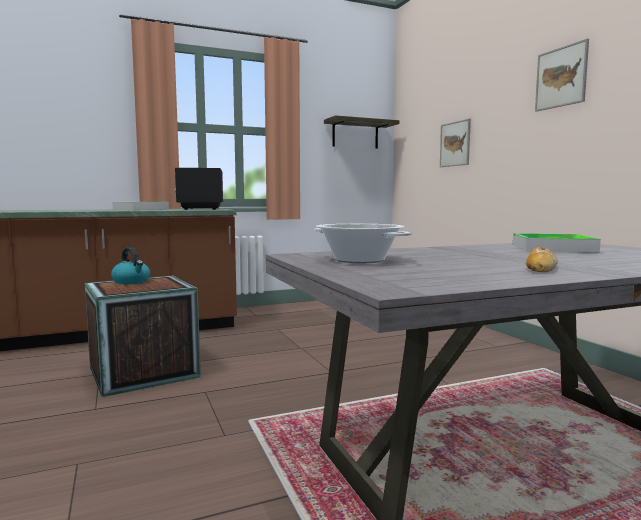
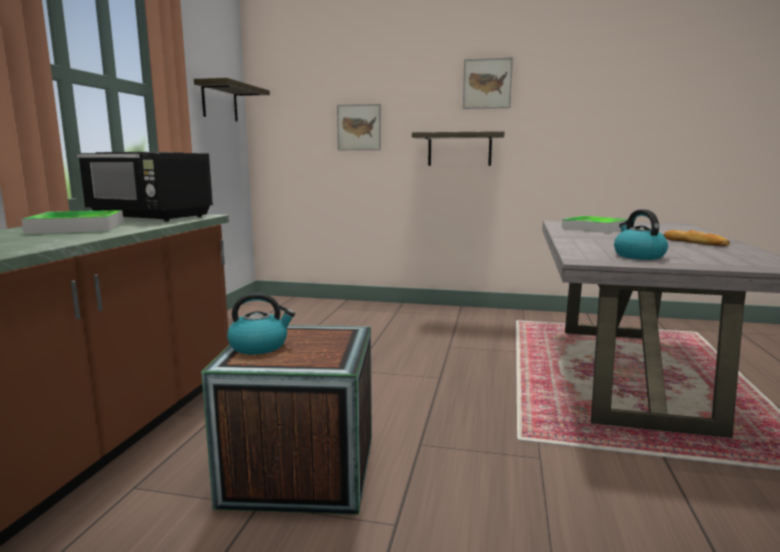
camera: 55 degrees left, 5 degrees up
(359, 260) = (638, 256): cooking pot -> kettle
(532, 158) = (459, 149): none -> shelf

